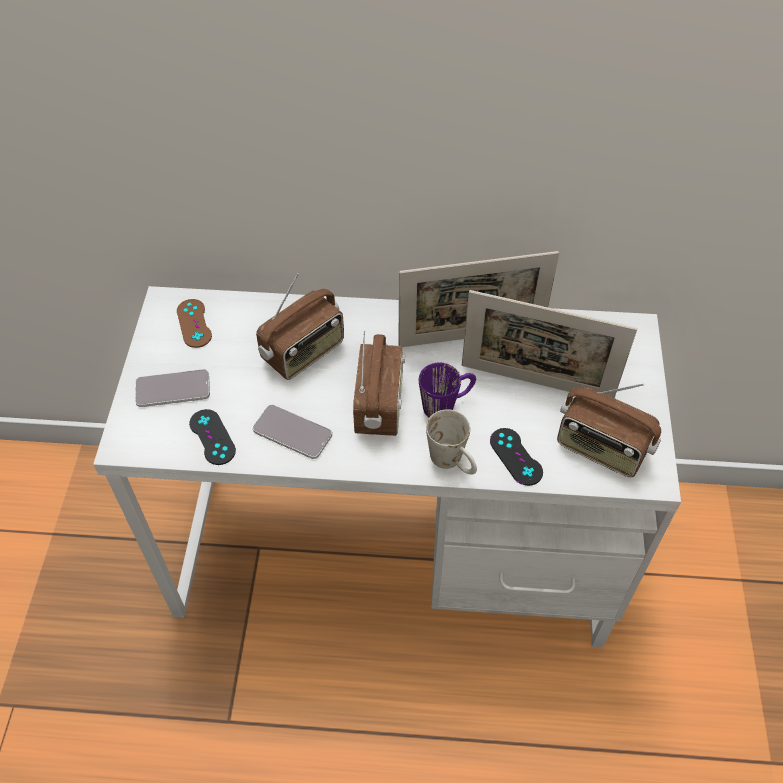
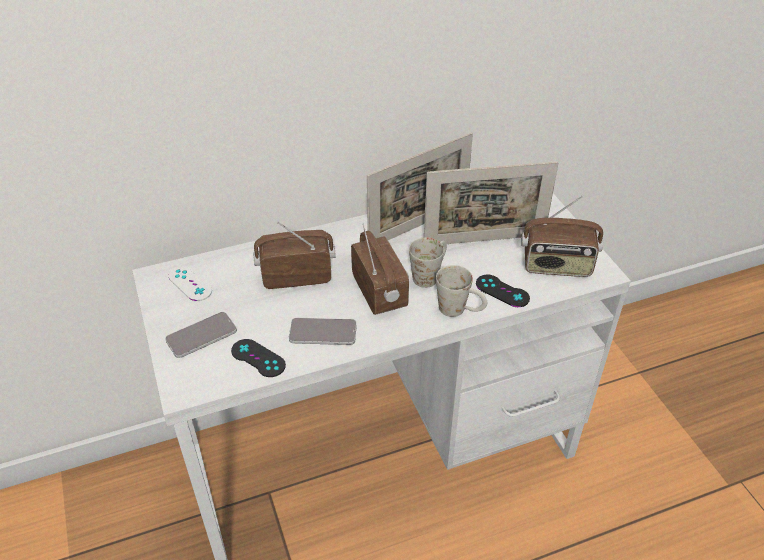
camera: 25 degrees left, 10 degrees down
(194, 323) = (190, 283): brown game controller -> white game controller
(304, 353) = (296, 275): radio -> radio turned 120 degrees counterclockwise
(446, 404) = (429, 274): purple mug -> white mug

